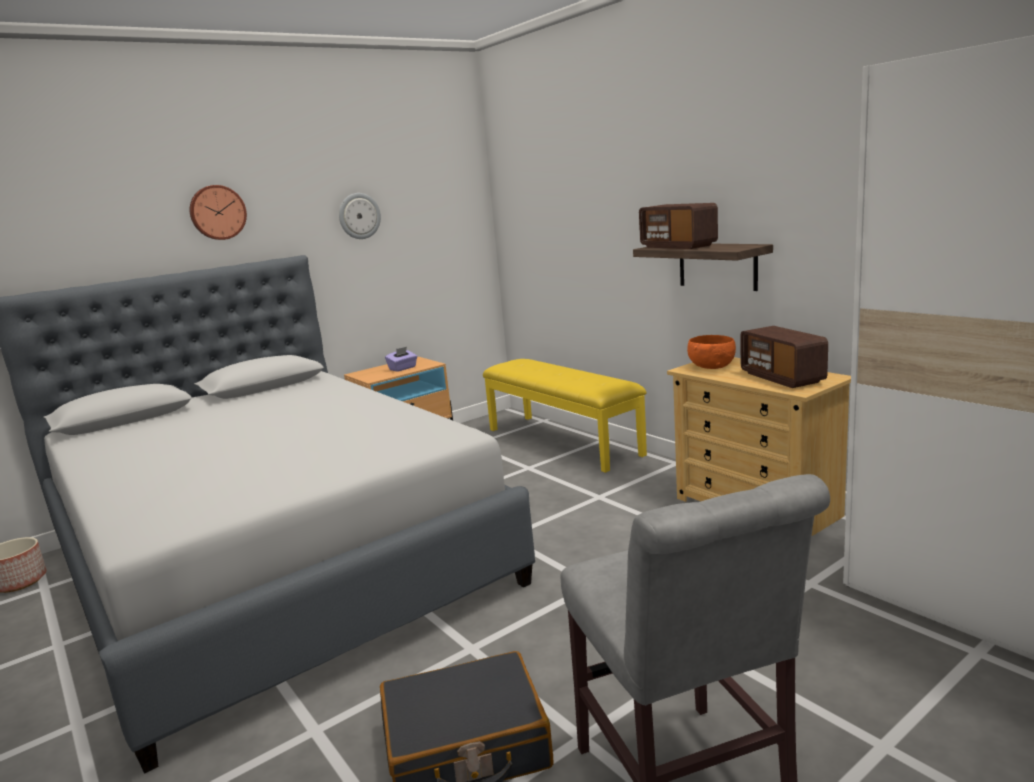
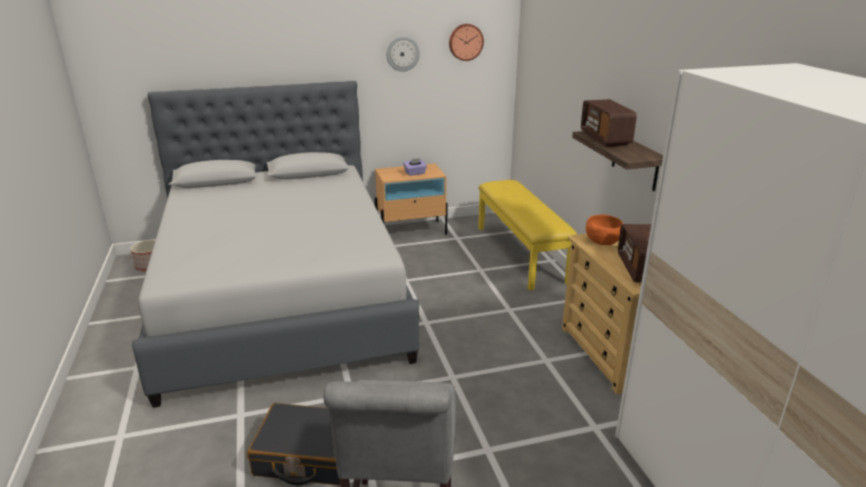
camera: 20 degrees right, 10 degrees up
(217, 212) = (297, 44): wall clock -> wall clock (465, 42)

